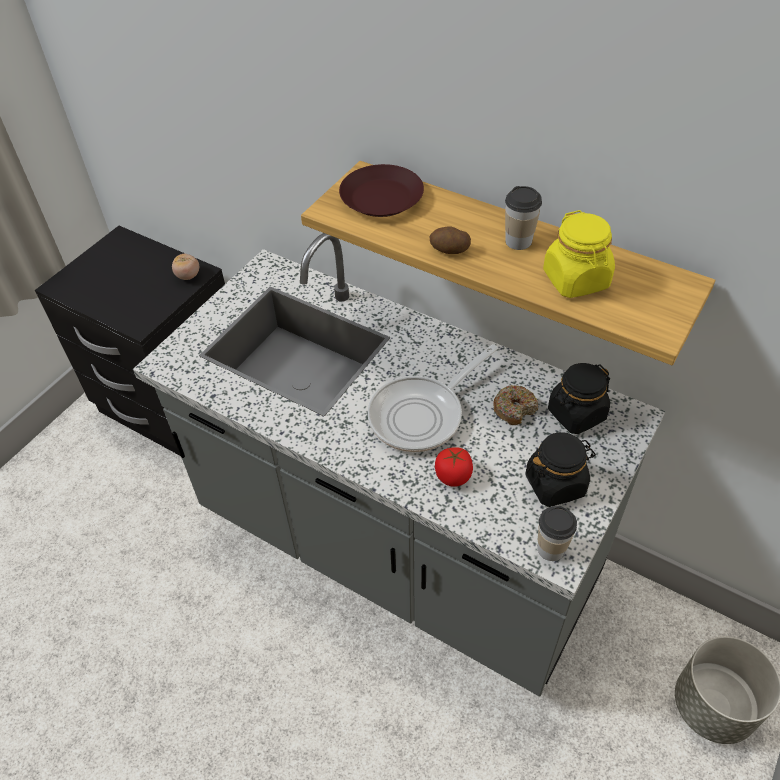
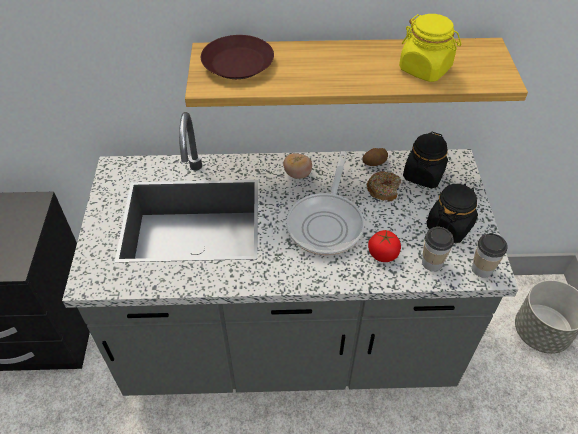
camera: 35 degrees left, 0 degrees up
(188, 276) = (28, 209): tomato -> tomato (297, 174)
(449, 250) = (324, 81): potato -> potato (374, 163)
(518, 241) = (364, 58): cup -> cup (432, 262)

